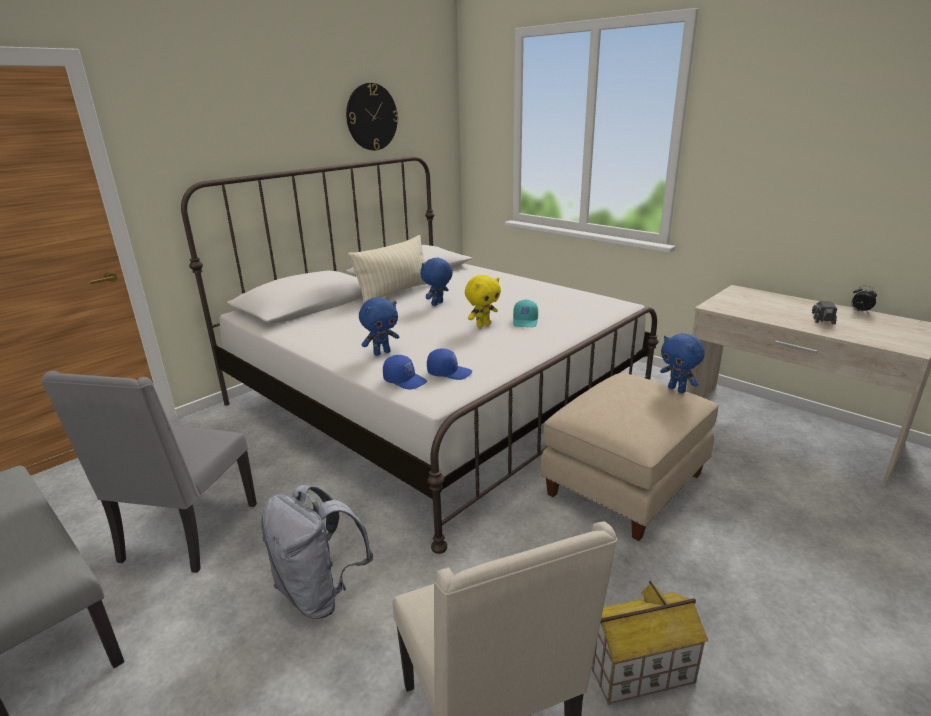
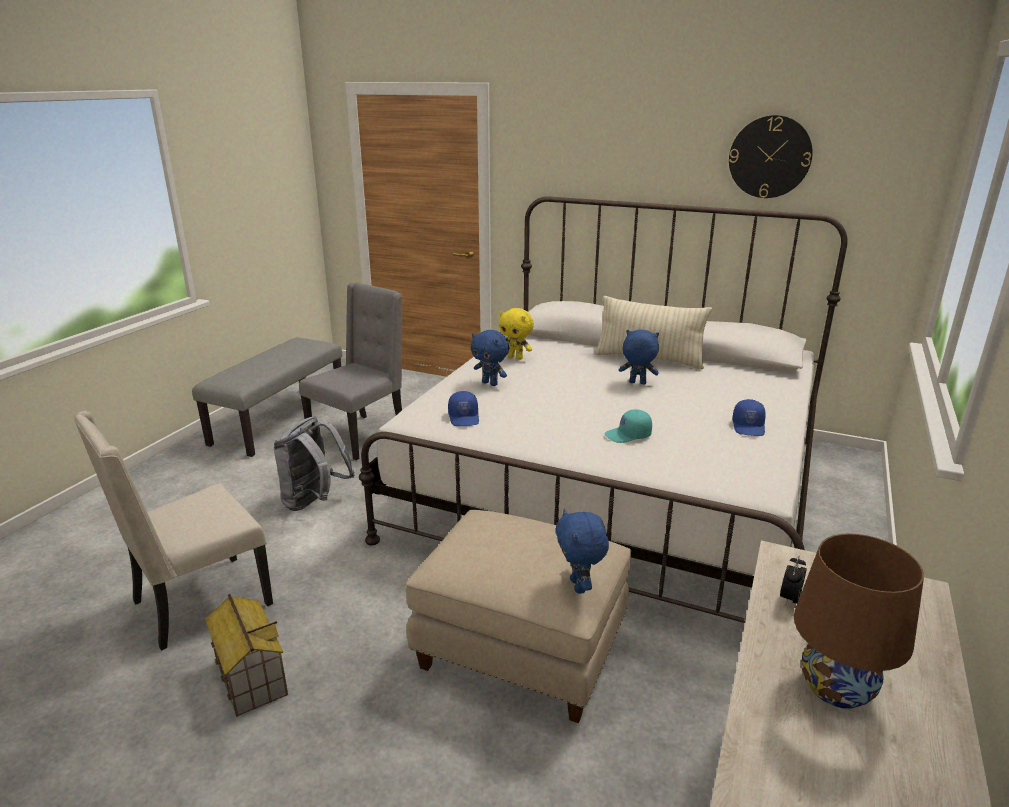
camera: 70 degrees right, 0 degrees up
(187, 534) = (360, 436): grey chair -> grey chair turned 135 degrees clockwise
(405, 380) = (439, 403): blue cap -> blue cap (749, 427)
(483, 325) = (595, 414): yellow plush toy -> yellow plush toy (516, 357)
(677, 389) = (579, 586): blue plush toy -> blue plush toy turned 45 degrees counterclockwise
(822, 319) = (836, 687): toy truck -> brown table lamp
(860, 311) = (955, 760): alarm clock -> alarm clock (789, 599)

